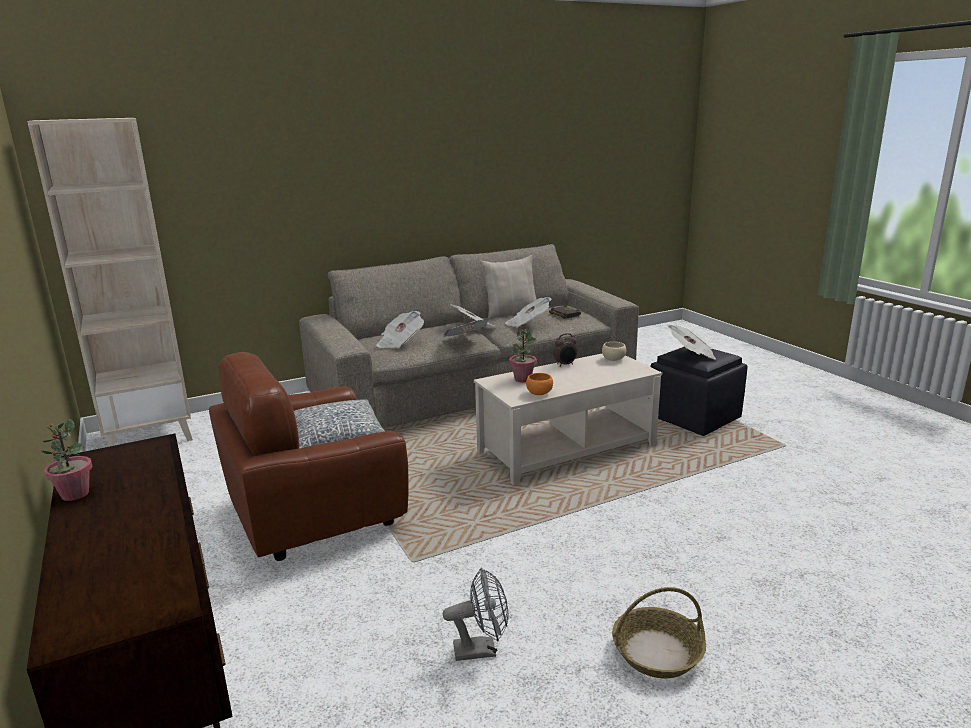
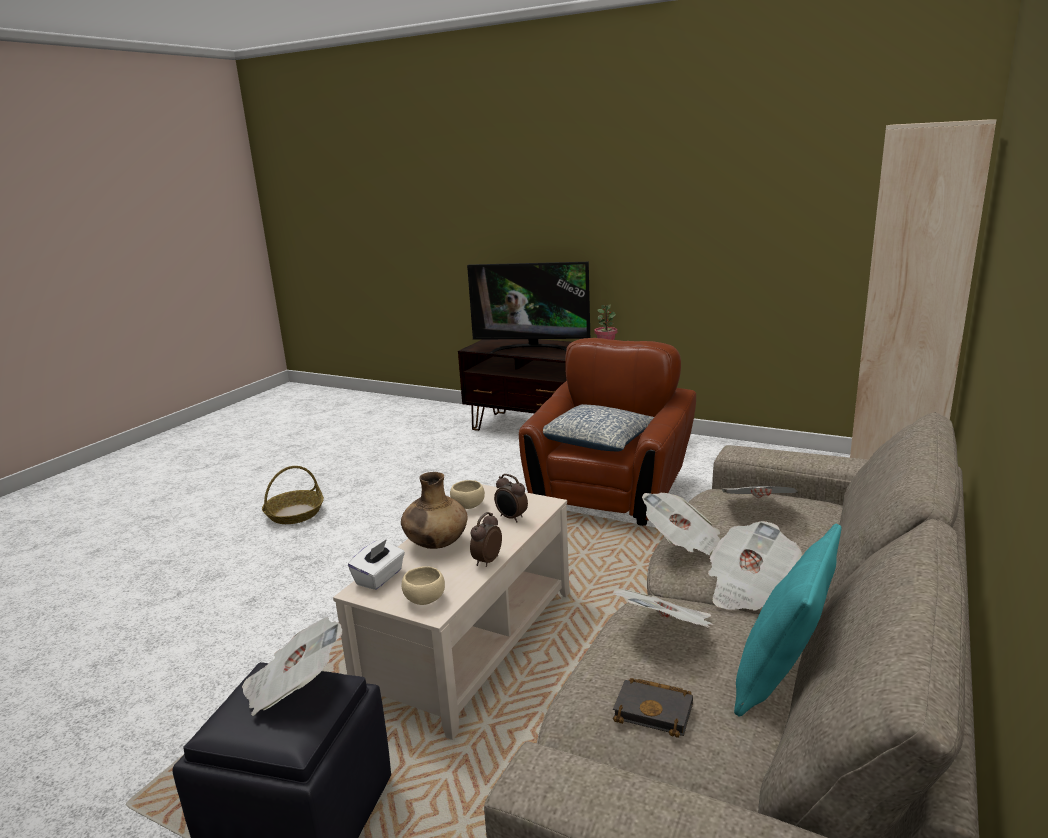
camera: 145 degrees right, 0 degrees up
(133, 544) = (532, 349): none -> television
(482, 649) = (401, 483): grey fan -> none
(511, 312) = (782, 676): beige pillow -> turquoise pillow
(522, 379) = (511, 518): potted plant -> alarm clock
(539, 393) = (468, 506): orange bowl -> beige bowl
(584, 379) = (436, 544): none -> brown vase
(631, 373) = (379, 578): none -> white tissue box

